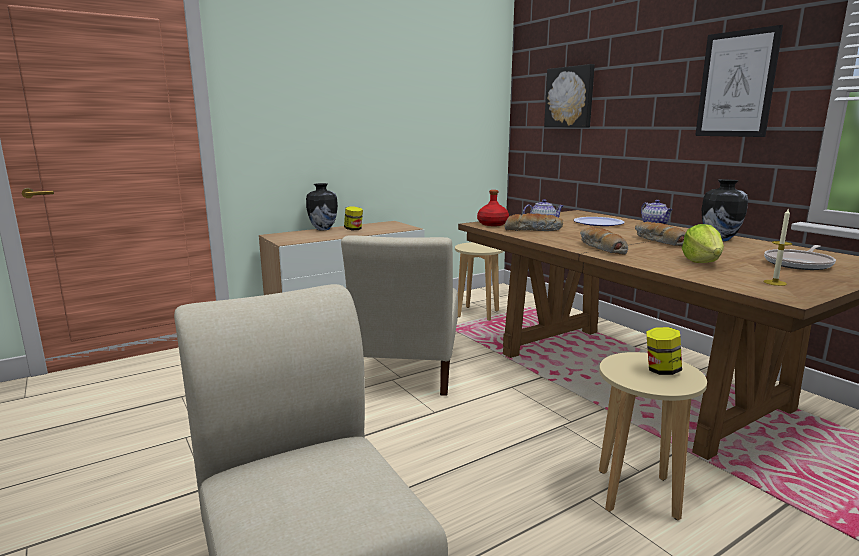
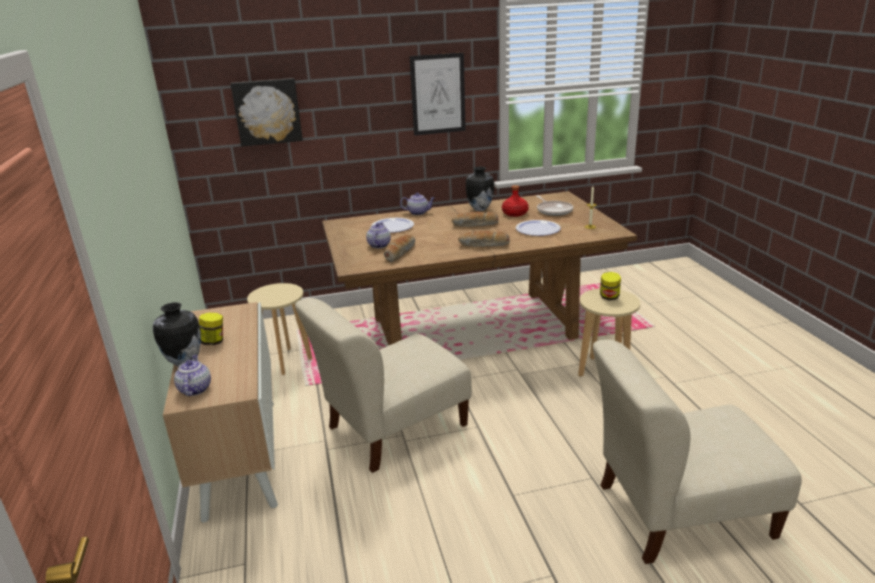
camera: 70 degrees left, 10 degrees up
(289, 235) = (195, 389): none -> teapot
(406, 371) = (392, 429): beige chair -> beige chair turned 120 degrees clockwise
(493, 224) = (358, 263): red bottle -> red bottle (515, 213)
(702, 262) = (537, 229): lettuce -> plate

